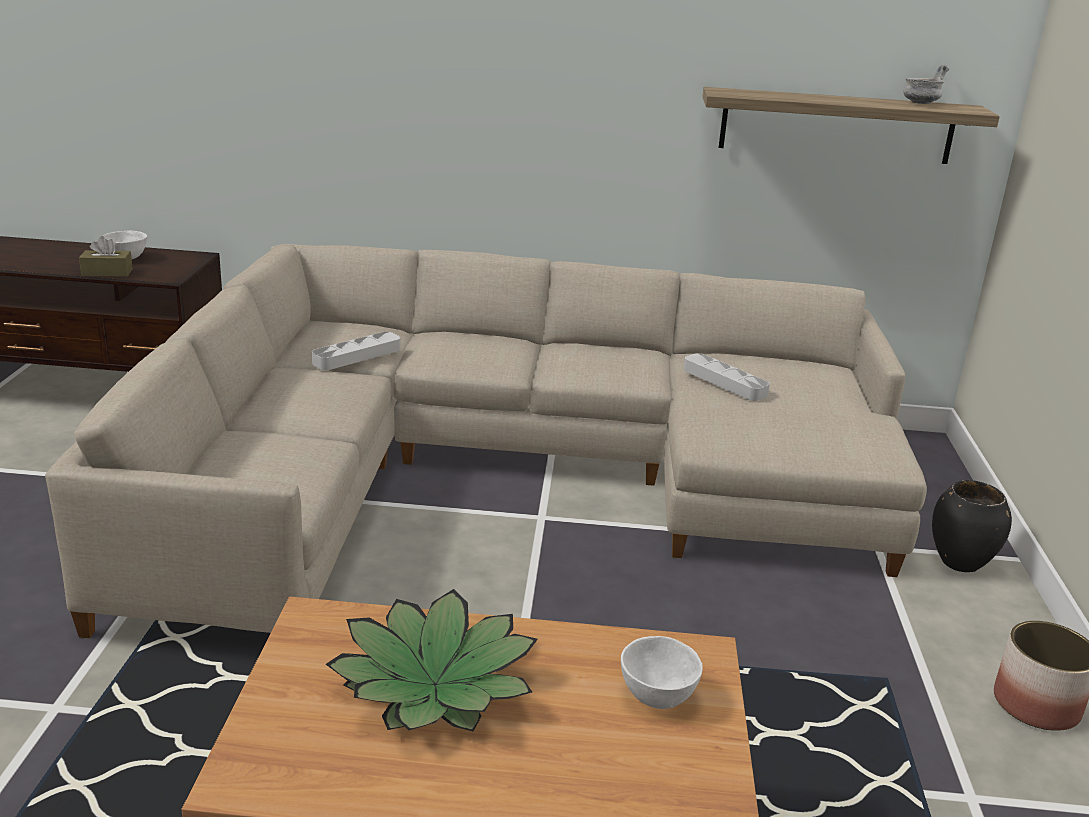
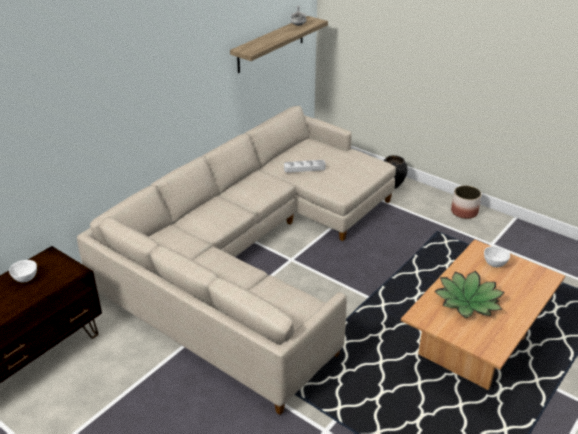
camera: 55 degrees left, 10 degrees up
(107, 272) = (44, 290): brown tissue box -> none
(357, 356) = (192, 246): grey tray -> none

